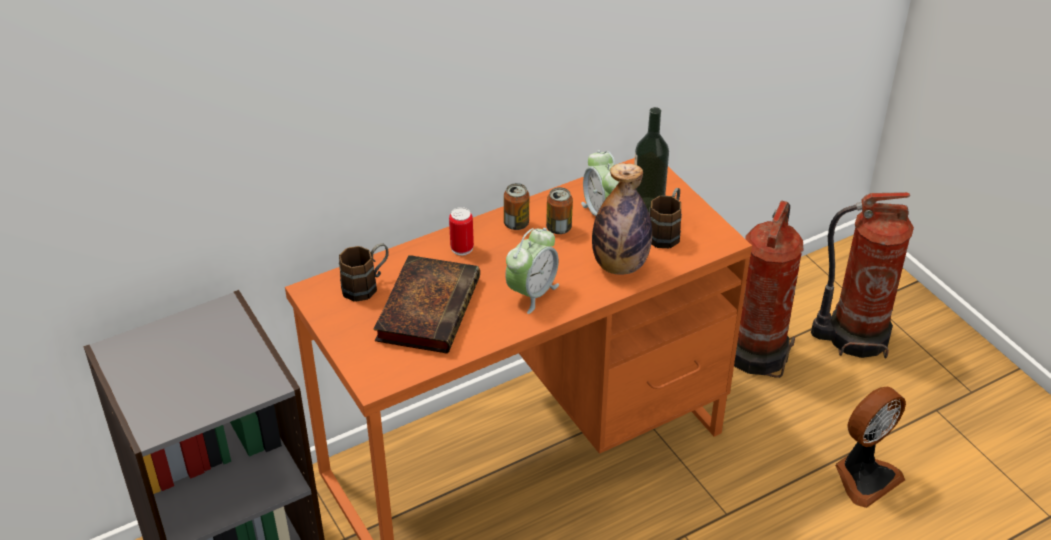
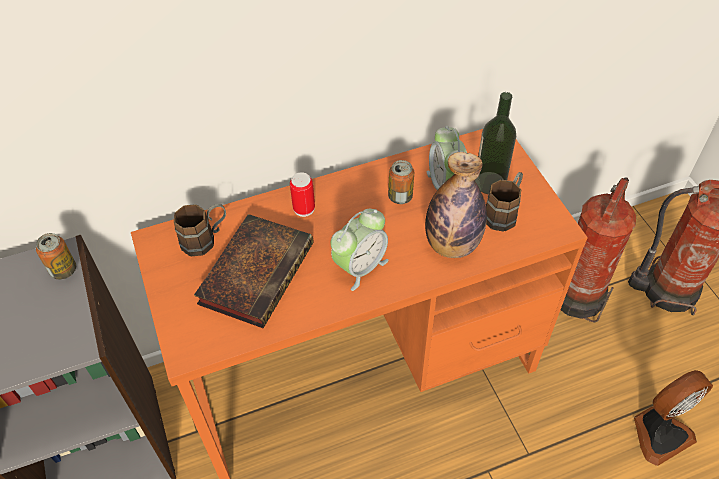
camera: 10 degrees right, 10 degrees up
(516, 224) = (360, 187): can -> can (63, 270)

